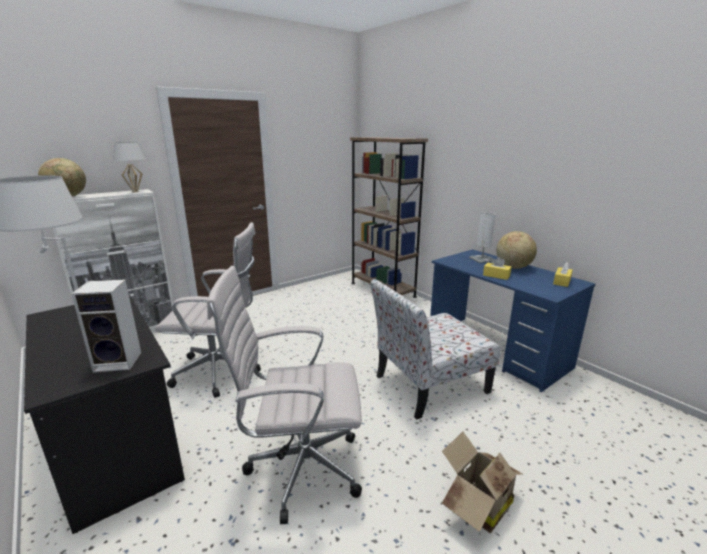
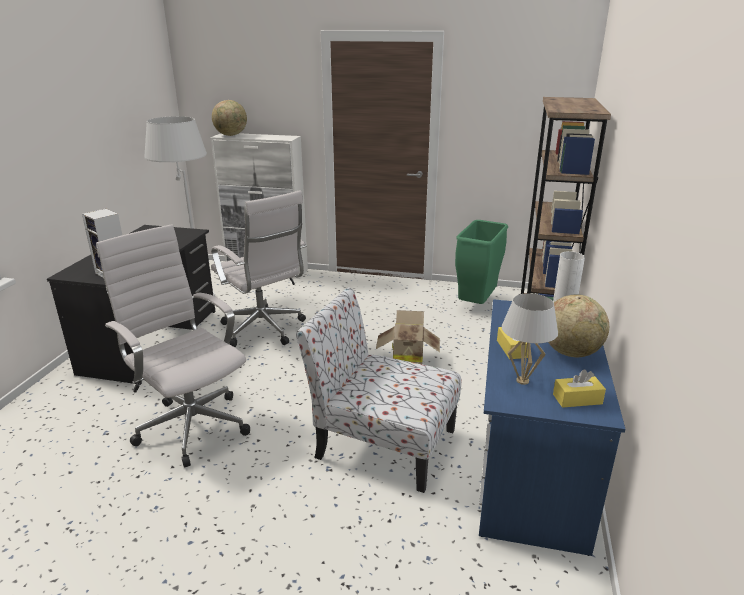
camera: 50 degrees right, 5 degrees up
(135, 191) = (282, 137): white table lamp -> white table lamp (523, 381)
(330, 291) = (477, 304): none -> green trash can
(476, 506) = (228, 541): cardboard box -> cardboard box (407, 358)

